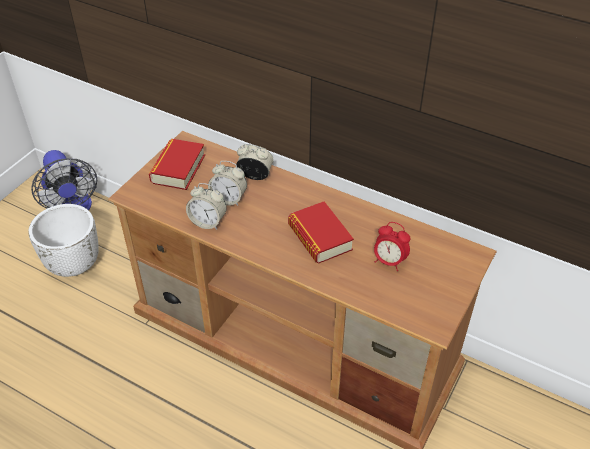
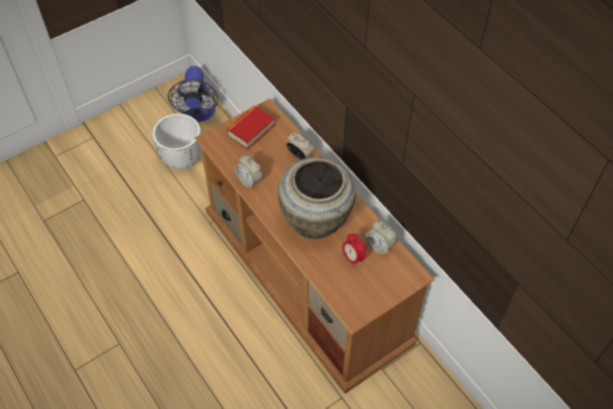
camera: 25 degrees right, 10 degrees up
(228, 199) = (272, 167): alarm clock -> alarm clock (380, 246)
(320, 237) = (317, 221): book -> beige vase

